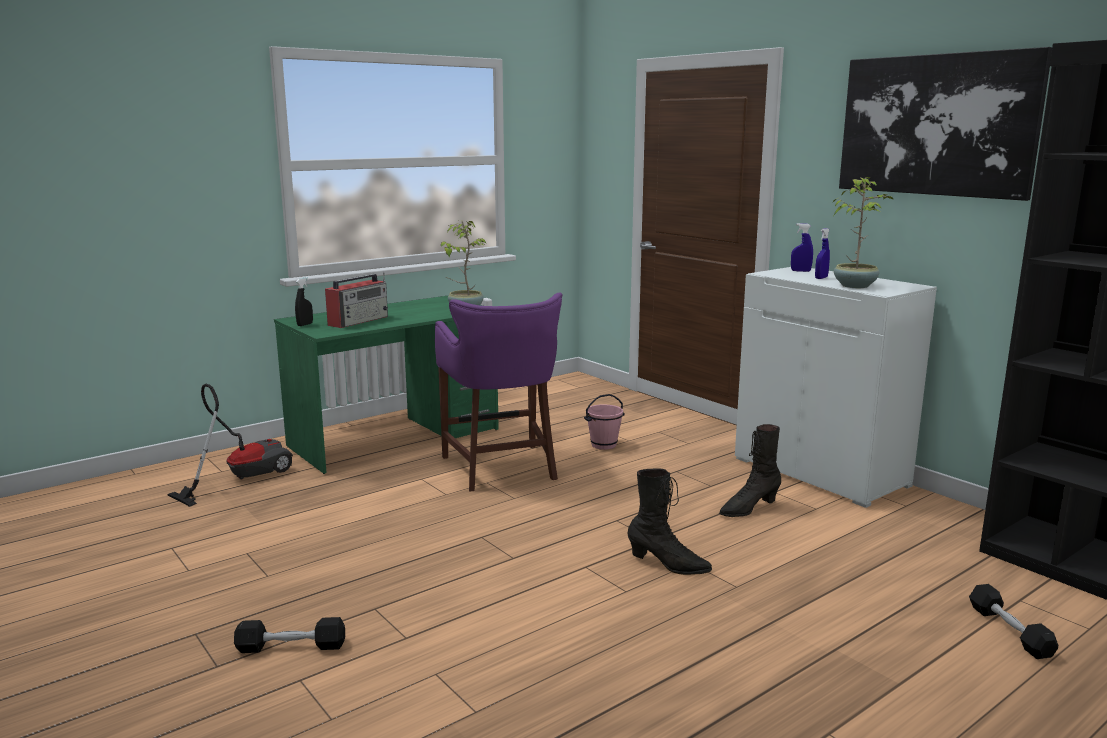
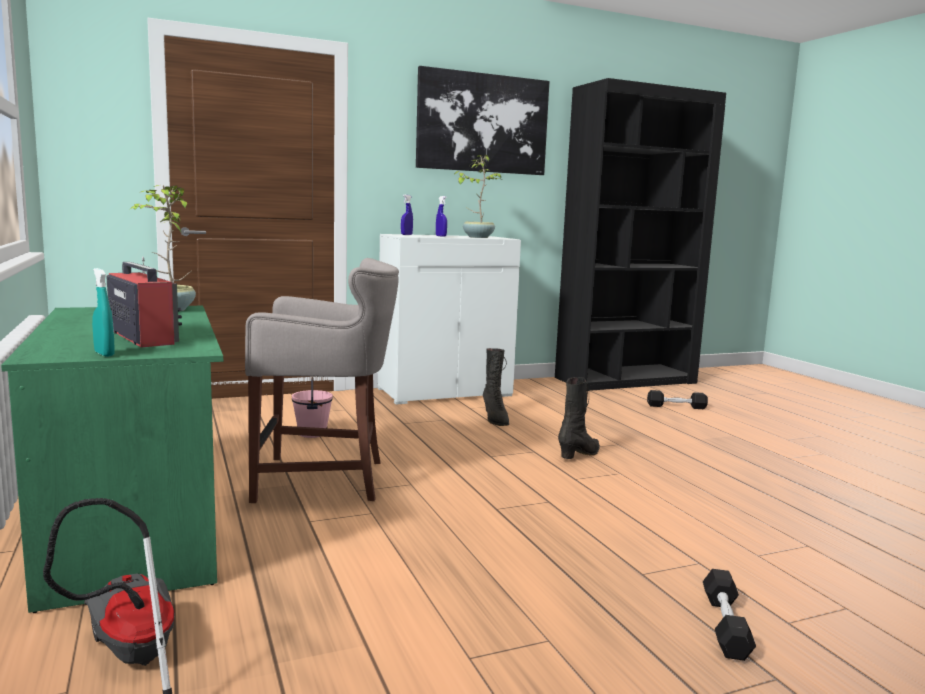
camera: 75 degrees left, 5 degrees down
(305, 324) = (104, 354): black spray bottle -> turquoise spray bottle
(501, 469) = (325, 479): purple stool -> grey stool

